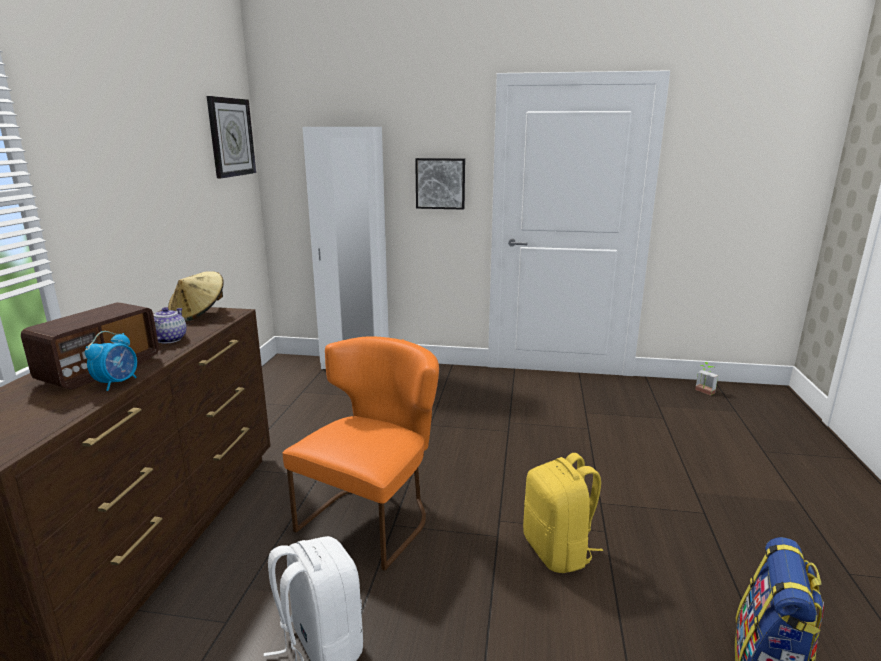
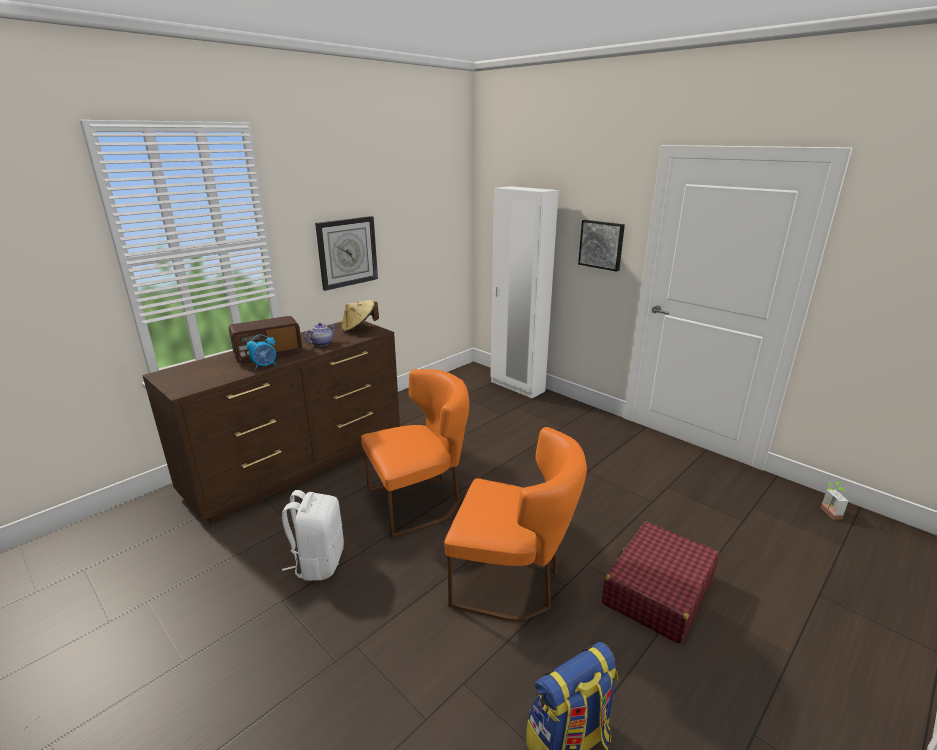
camera: 35 degrees right, 5 degrees up
(231, 137) = (446, 193): wall clock -> wall clock (347, 252)
(558, 551) = (512, 581): yellow backpack -> orange chair
(674, 499) = (657, 591): none -> red suitcase

